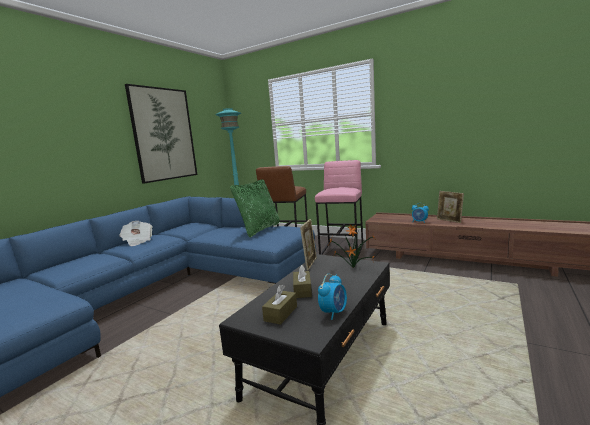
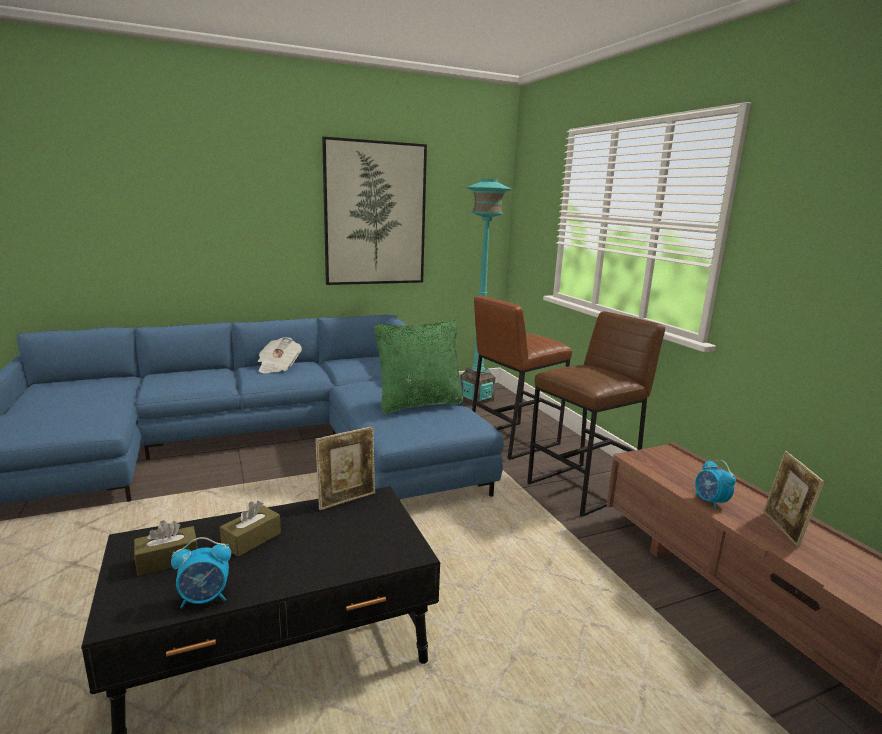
camera: 35 degrees right, 5 degrees up
(342, 250) = (582, 488): pink stool -> brown stool
(351, 268) = (373, 539): potted plant -> none

